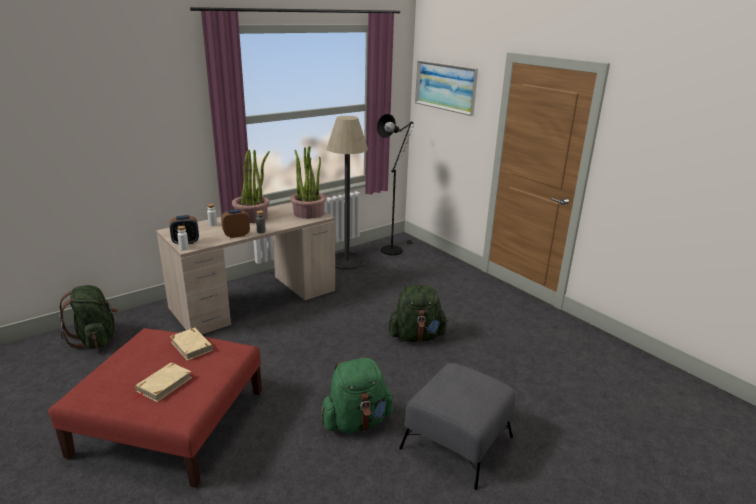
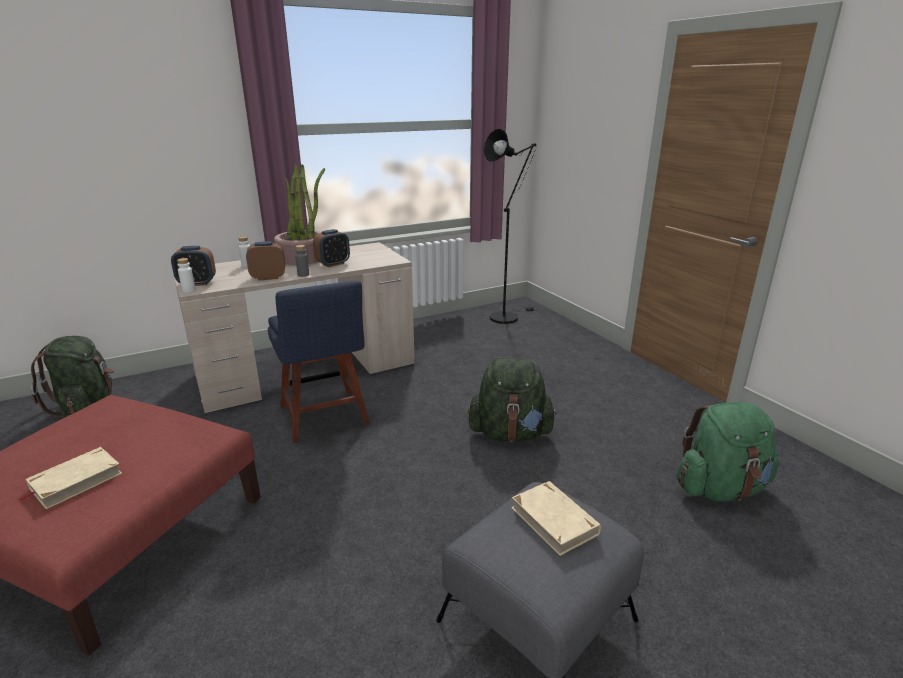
camera: 10 degrees right, 0 degrees up
(192, 346) = (152, 424): beige book -> beige book (554, 520)
(278, 221) = (333, 264): none -> alarm clock
(283, 334) = (325, 417): none -> blue chair
(308, 213) = (379, 256): potted plant -> none
(347, 261) = (441, 328): floor lamp -> none
(357, 422) = (382, 563): green backpack -> green backpack (720, 488)
(445, 86) = (581, 91): picture -> none

